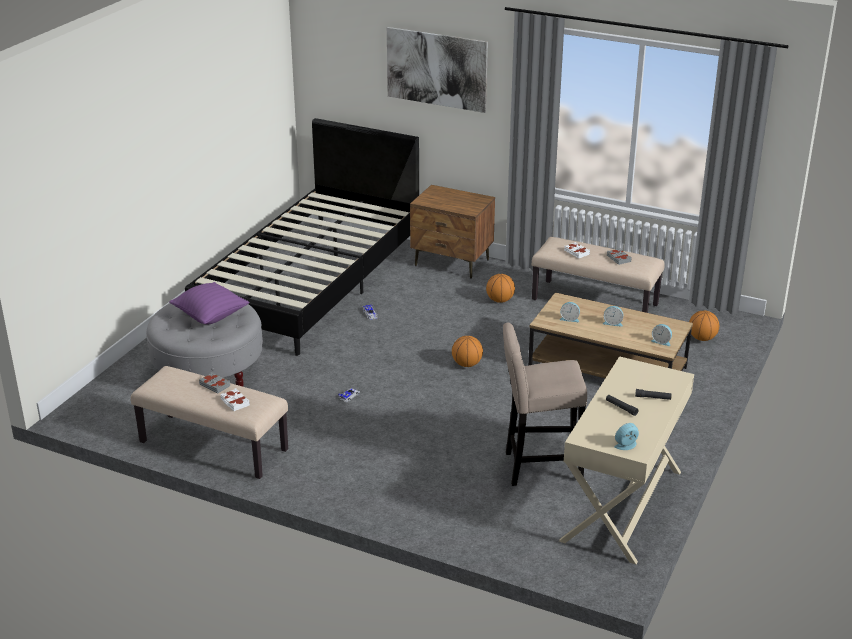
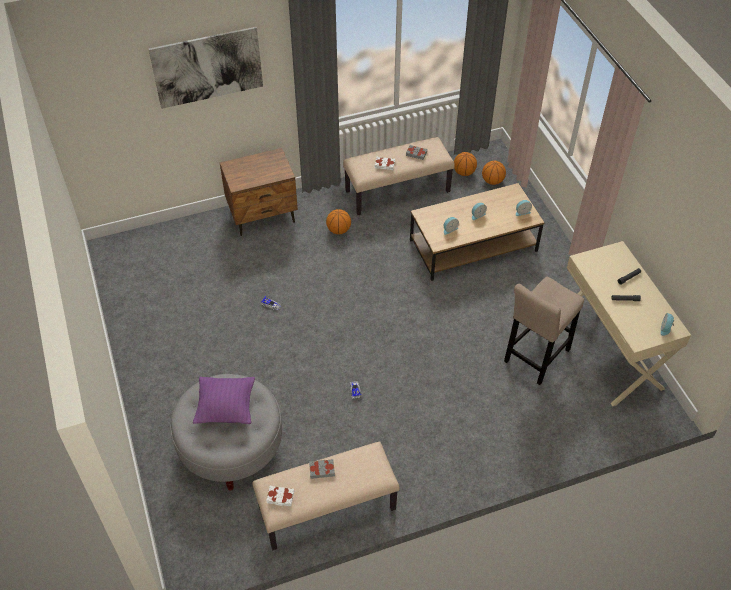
camera: 45 degrees left, 20 degrees up
(234, 402) = (357, 474): white book -> white book (280, 497)
(311, 283) = (188, 304): black bed -> none
(467, 364) = (390, 304): basketball -> basketball (464, 172)

